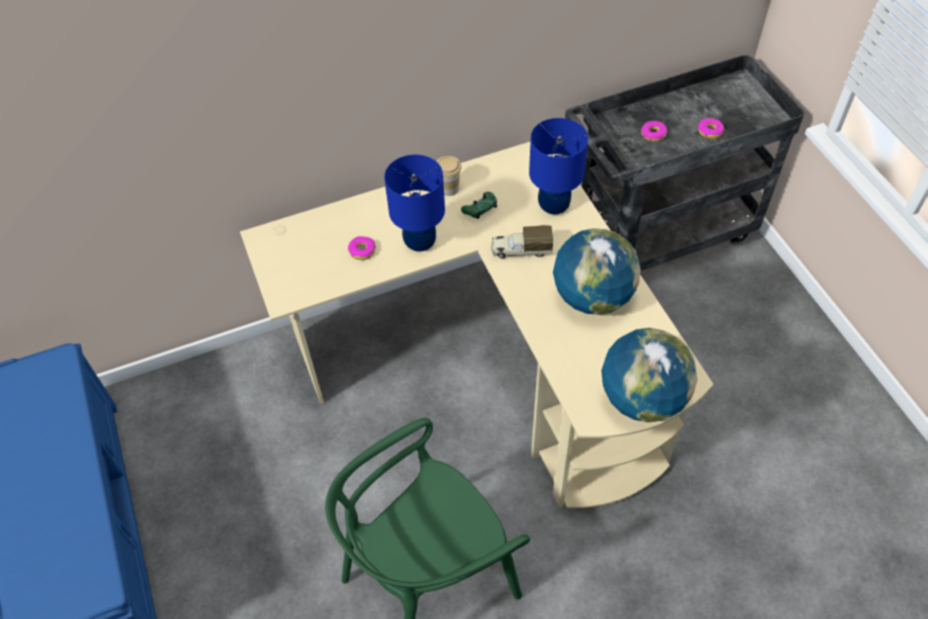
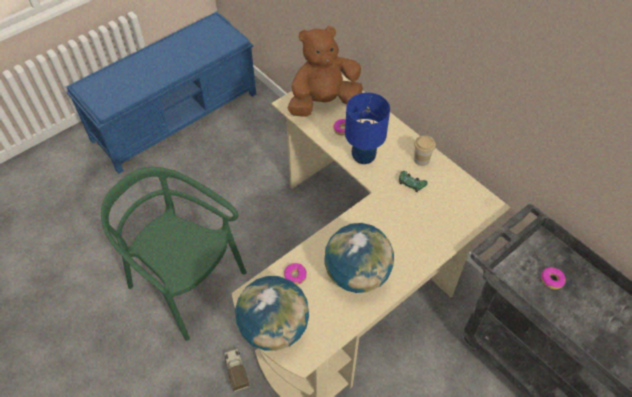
camera: 70 degrees right, 0 degrees up
(303, 258) = (323, 102): none -> brown plush toy
(521, 250) = (383, 218): toy truck -> toy truck (236, 371)
(553, 205) = (438, 228): blue table lamp -> none
(709, 131) = (583, 325): donut -> donut (295, 276)

